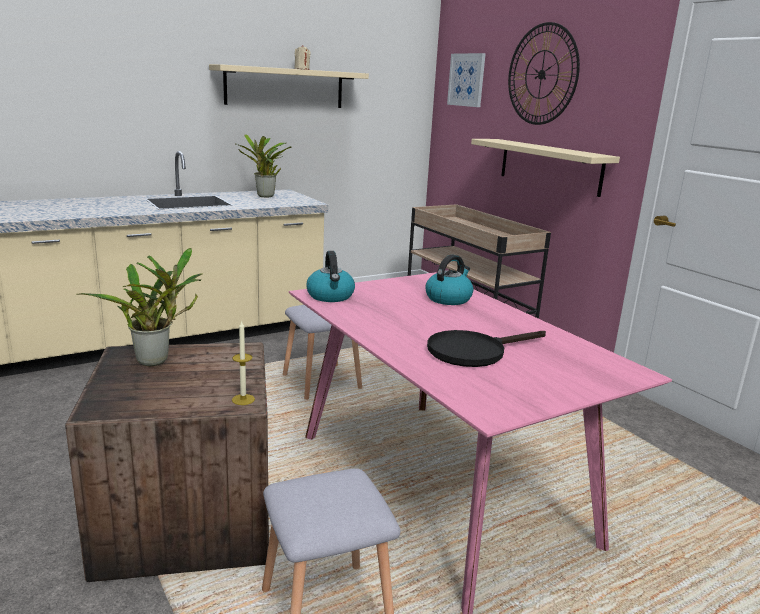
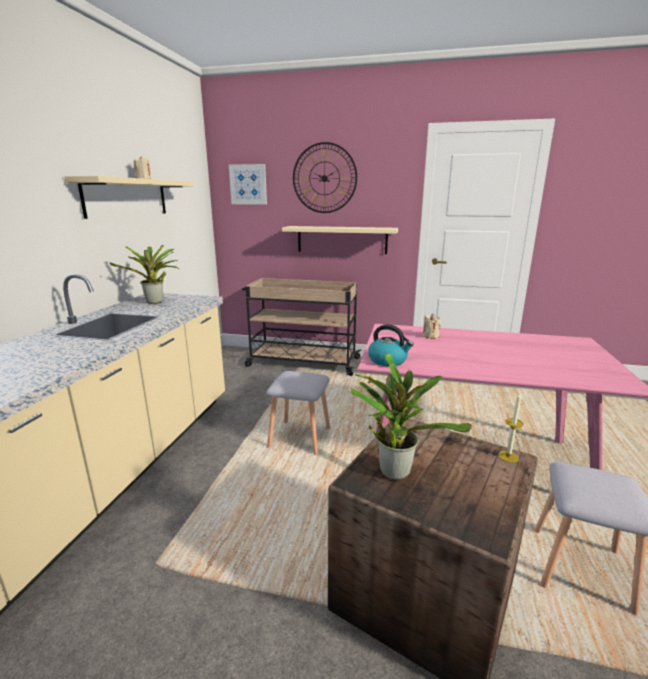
camera: 45 degrees left, 0 degrees up
(448, 298) = (430, 336): kettle -> beige candle
(474, 351) = (529, 359): black frying pan -> none

